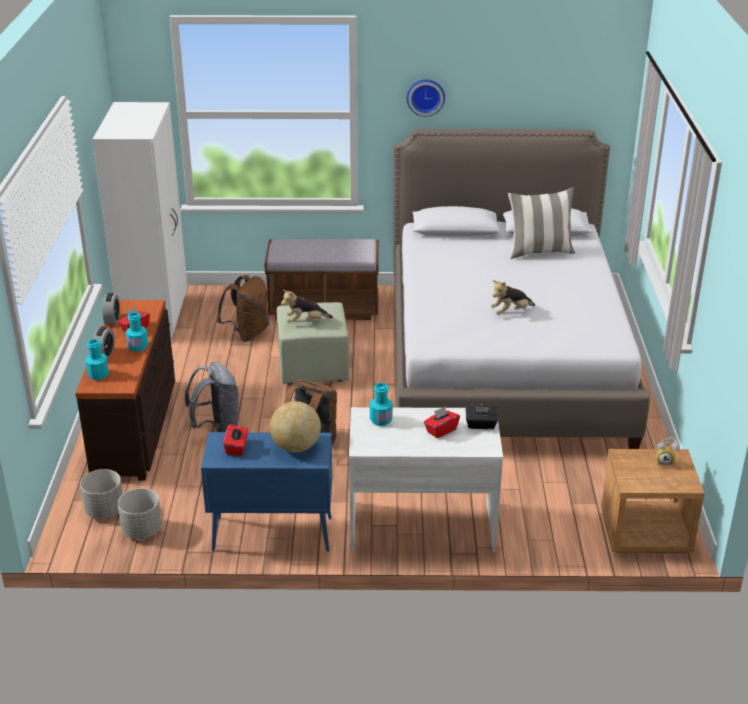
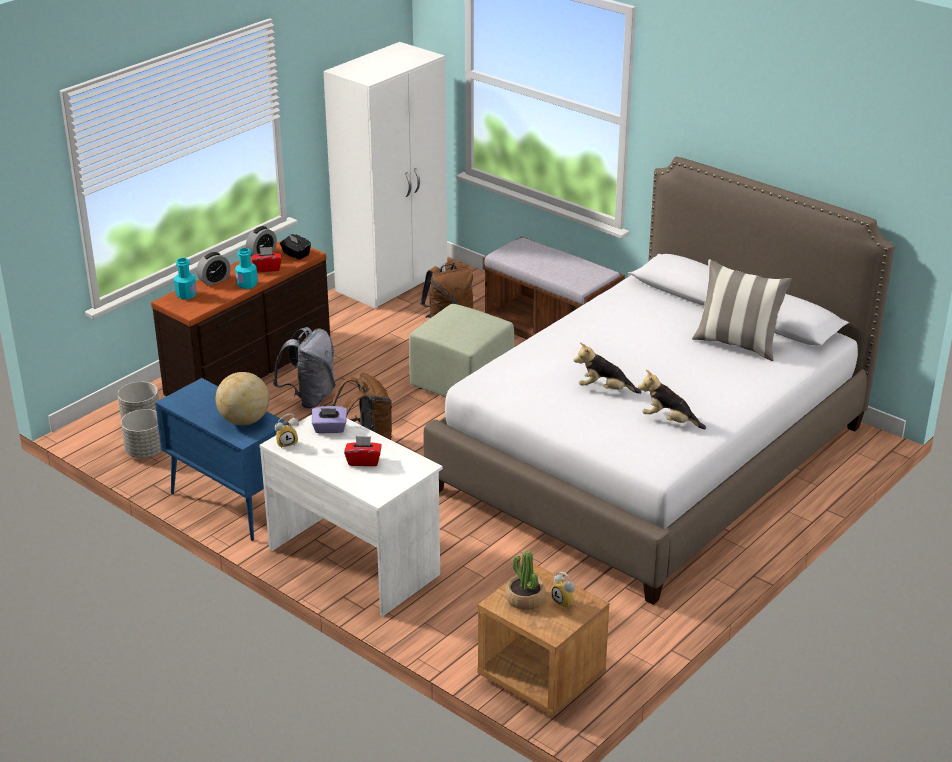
camera: 40 degrees right, 0 degrees up
(237, 448) = (202, 399): red tissue box -> none
(305, 322) = (449, 327): plush toy -> plush toy (669, 421)
(367, 444) = (287, 442): none -> alarm clock
(381, 420) = (329, 429): turquoise bottle -> purple tissue box
(425, 96) = (698, 121): wall clock -> none
(481, 425) = (404, 473): black tissue box -> black tissue box (295, 254)
(641, 473) = (525, 599): none -> potted plant

